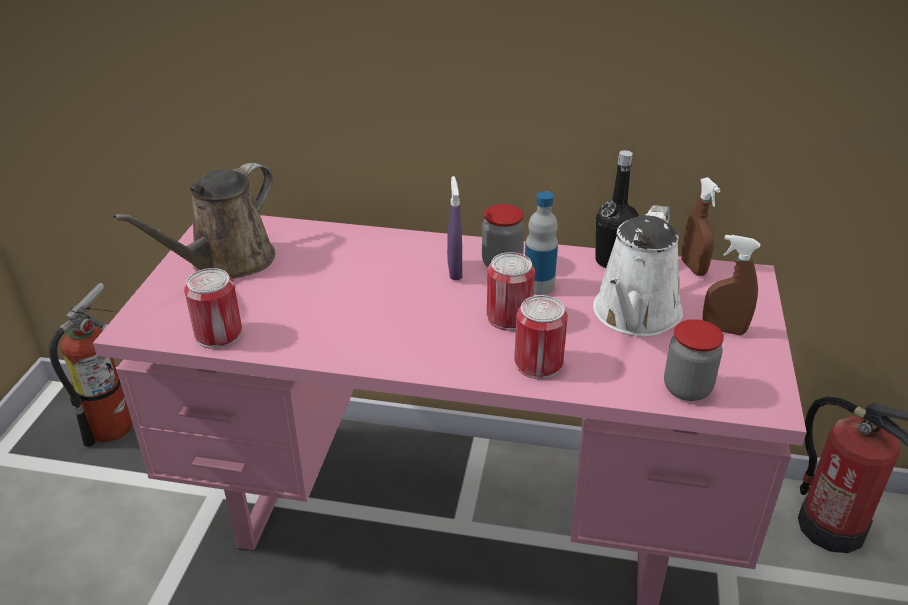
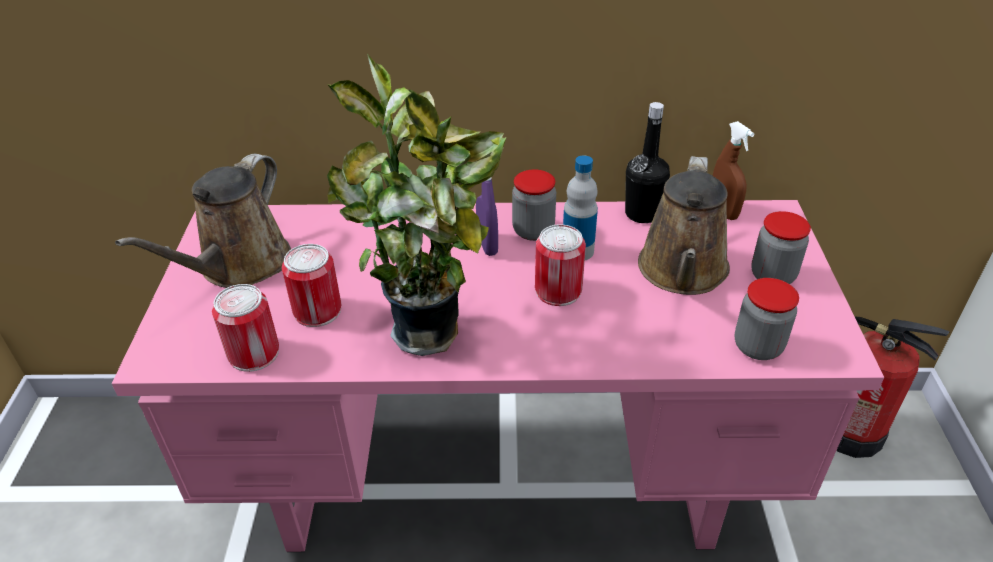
camera: 10 degrees left, 5 degrees up
(118, 425) = (127, 436): fire extinguisher -> none
(382, 339) = (434, 334): none -> potted plant
(538, 364) = (603, 339): can -> can (317, 310)
(634, 316) = (682, 272): white watering can -> brown watering can
(723, 330) = (772, 276): brown spray bottle -> jar

